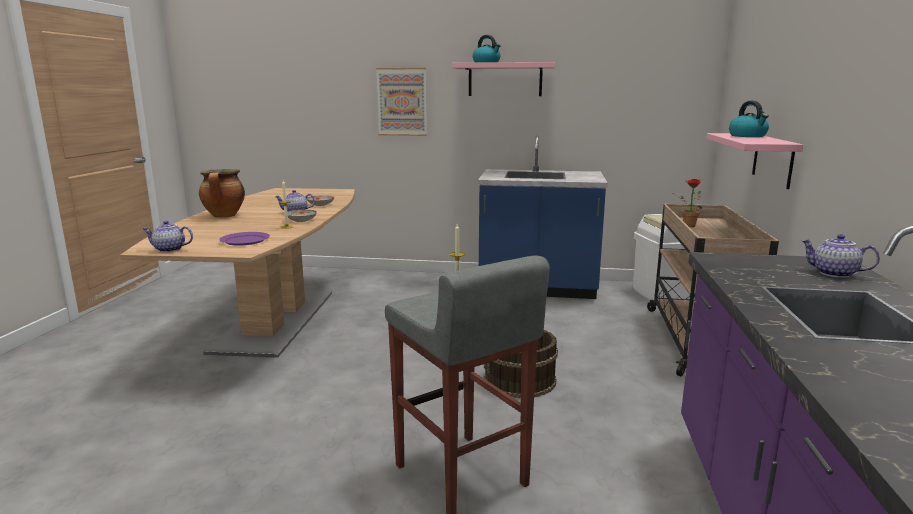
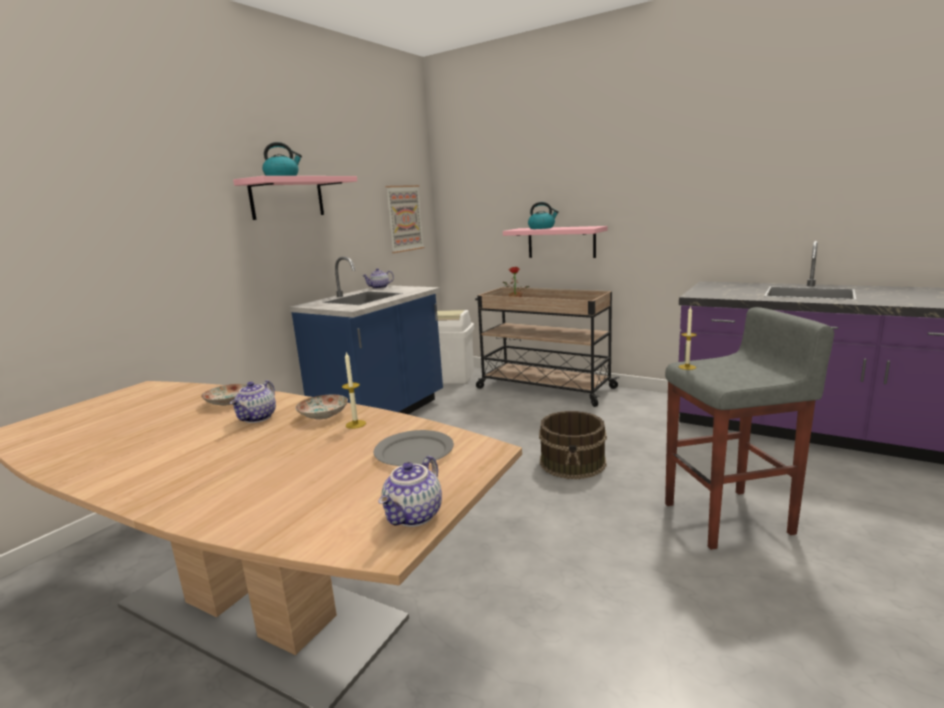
camera: 65 degrees left, 0 degrees up
(224, 216) = (183, 473): cooking pot -> none
(244, 241) = (414, 452): purple plate -> grey plate
(402, 102) = (167, 235): picture -> picture (404, 218)
(834, 274) = (735, 286): teapot -> teapot (379, 287)

